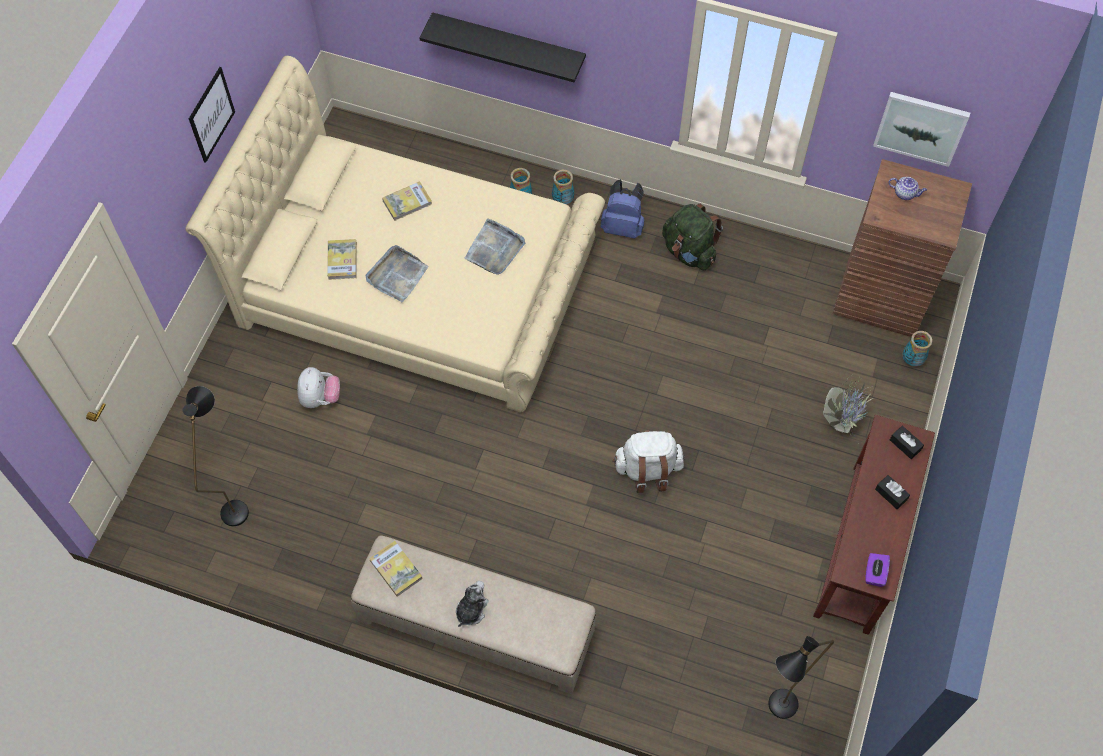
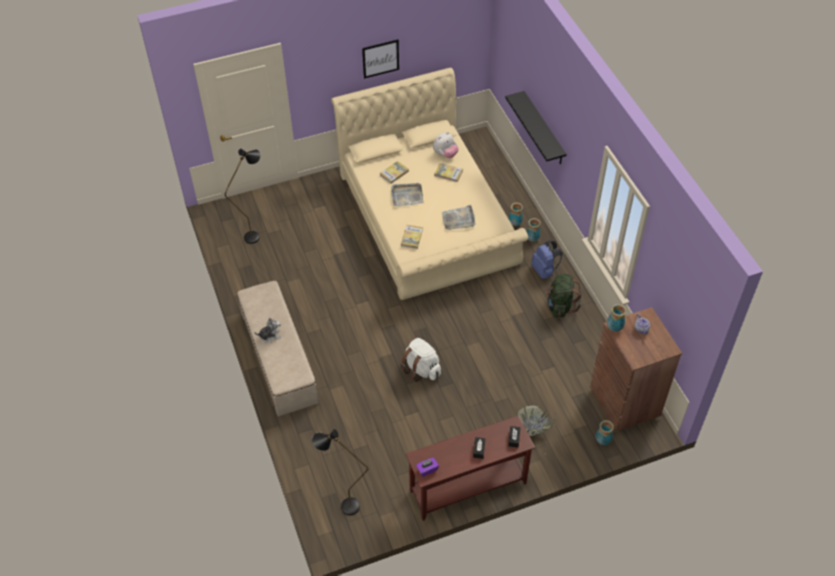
camera: 50 degrees right, 10 degrees down
(320, 398) = (334, 226): plush toy -> plush toy (445, 154)
(396, 569) = (264, 296): book -> book (412, 237)
(880, 218) = (614, 328): none -> vase
(921, 127) = (671, 297): picture -> none

